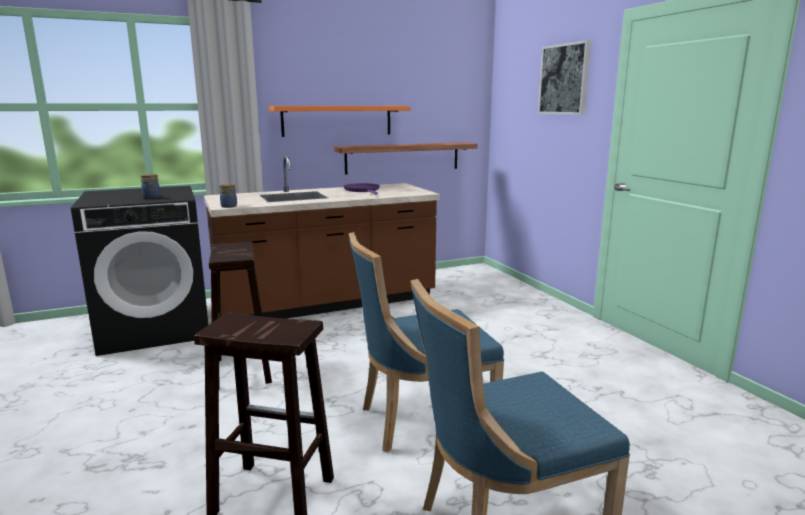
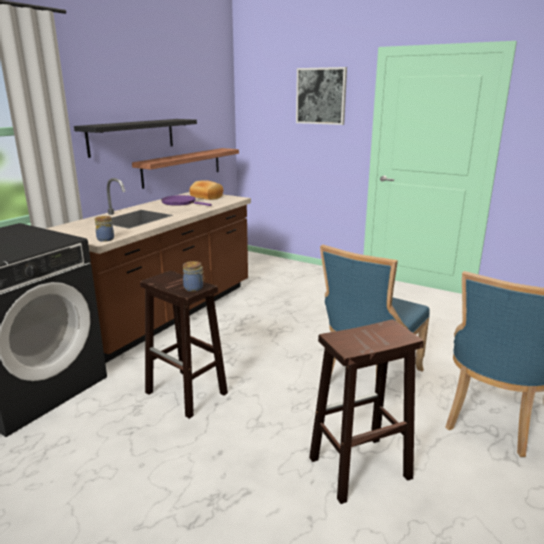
camera: 35 degrees left, 5 degrees up
(152, 197) = (27, 244): jar -> jar (194, 288)
(337, 120) = (132, 136): orange shelf -> black shelf
(398, 189) = (206, 197): none -> bread

